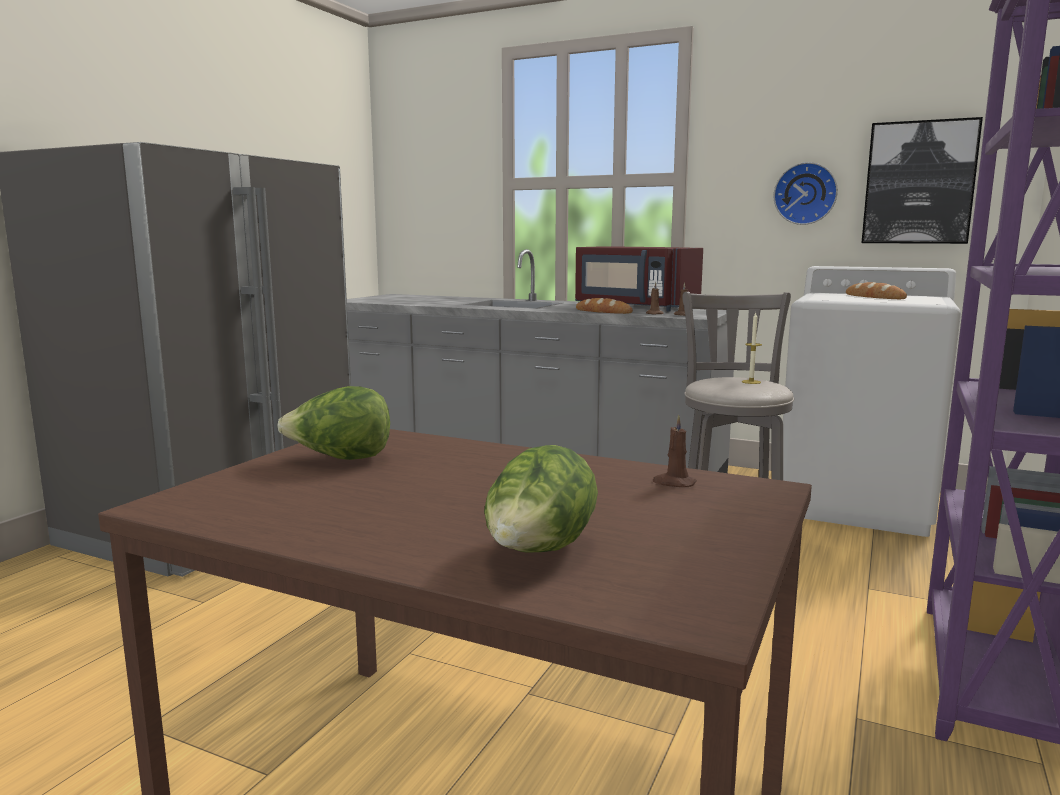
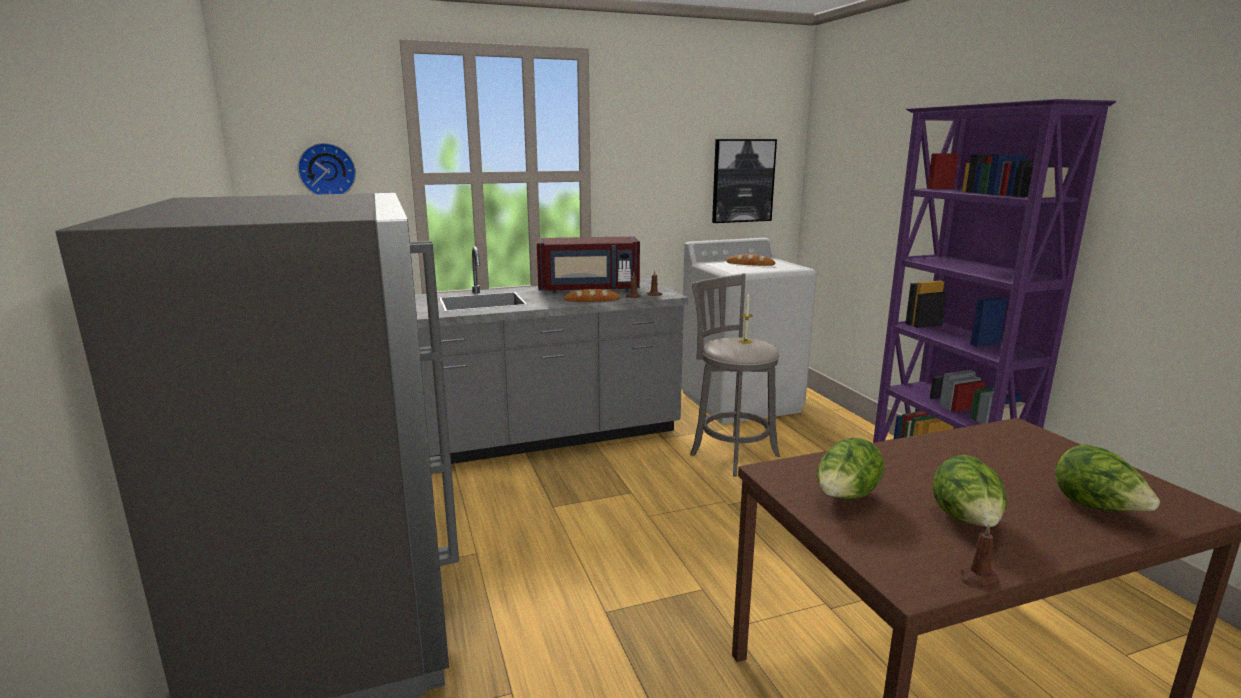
camera: 45 degrees left, 5 degrees up
(363, 503) = (966, 521): none -> lettuce
(673, 483) = (992, 439): brown candle -> brown candle (977, 578)
(805, 194) = (676, 188): wall clock -> wall clock (327, 170)

